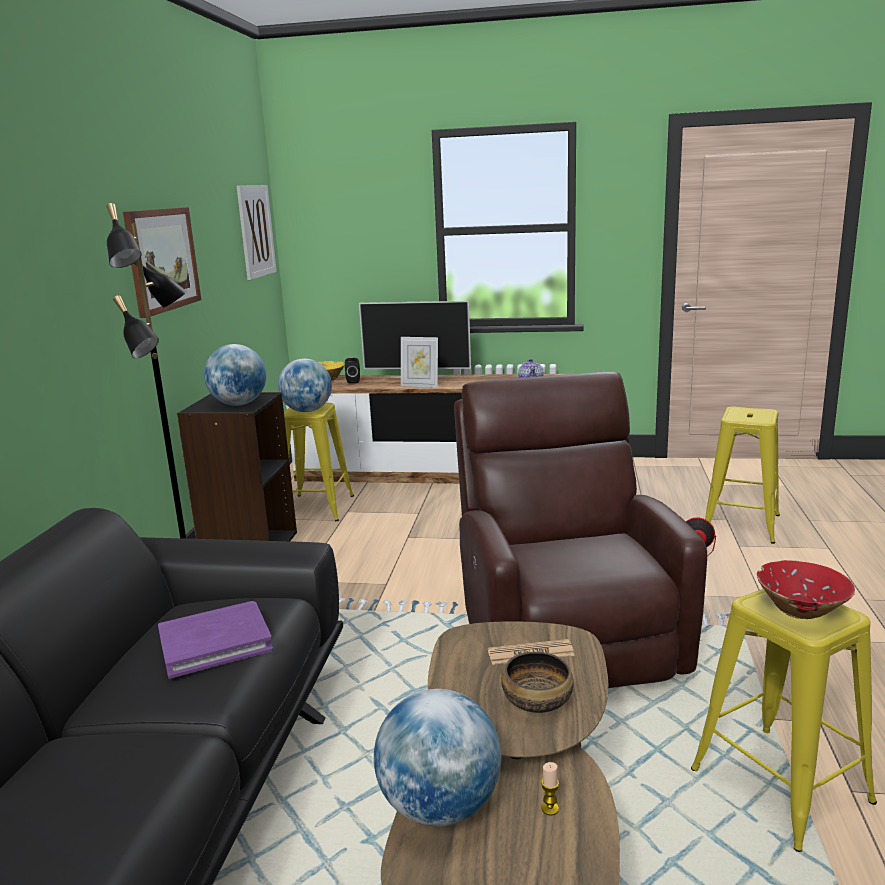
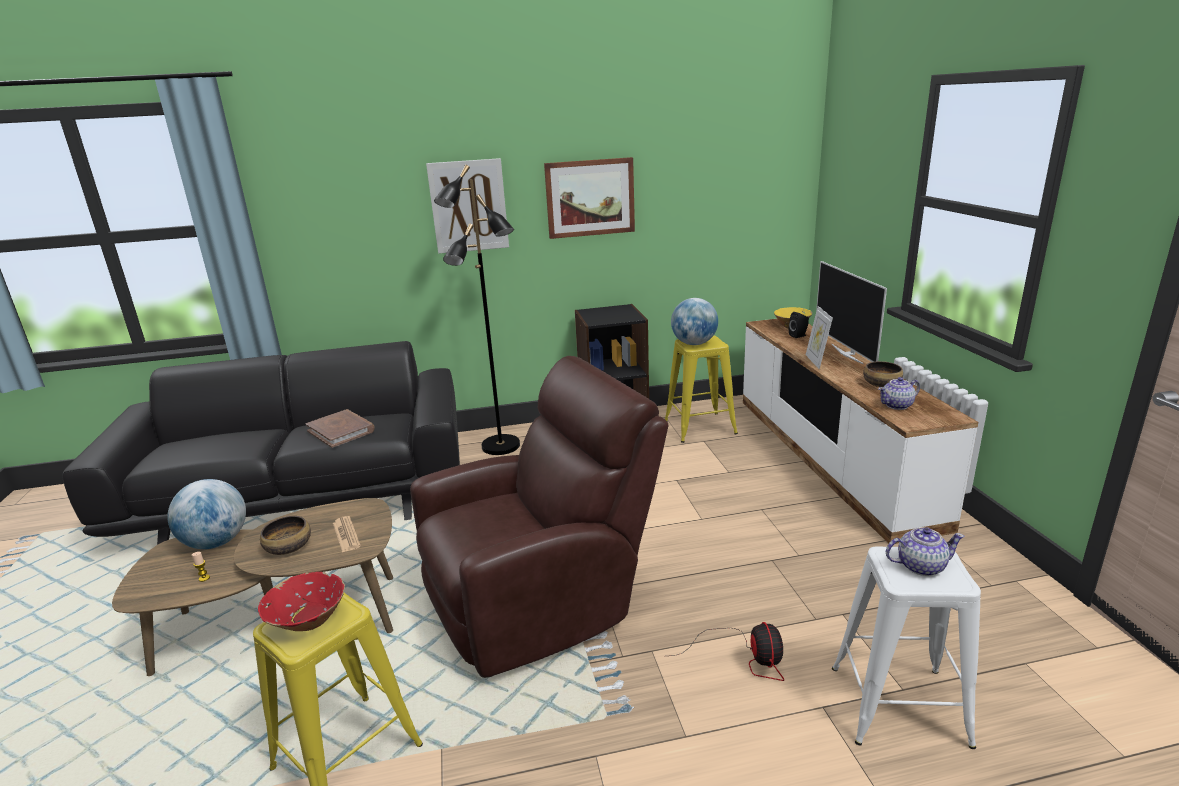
camera: 70 degrees right, 5 degrees up
(215, 643) = (341, 431): purple book -> brown book
(239, 404) = (605, 317): globe -> none
(256, 231) = (767, 175): picture -> picture (468, 206)
(489, 379) = (881, 384): none -> bowl
(741, 524) = (898, 705): yellow stool -> white stool
(747, 414) = (920, 566): none -> teapot

